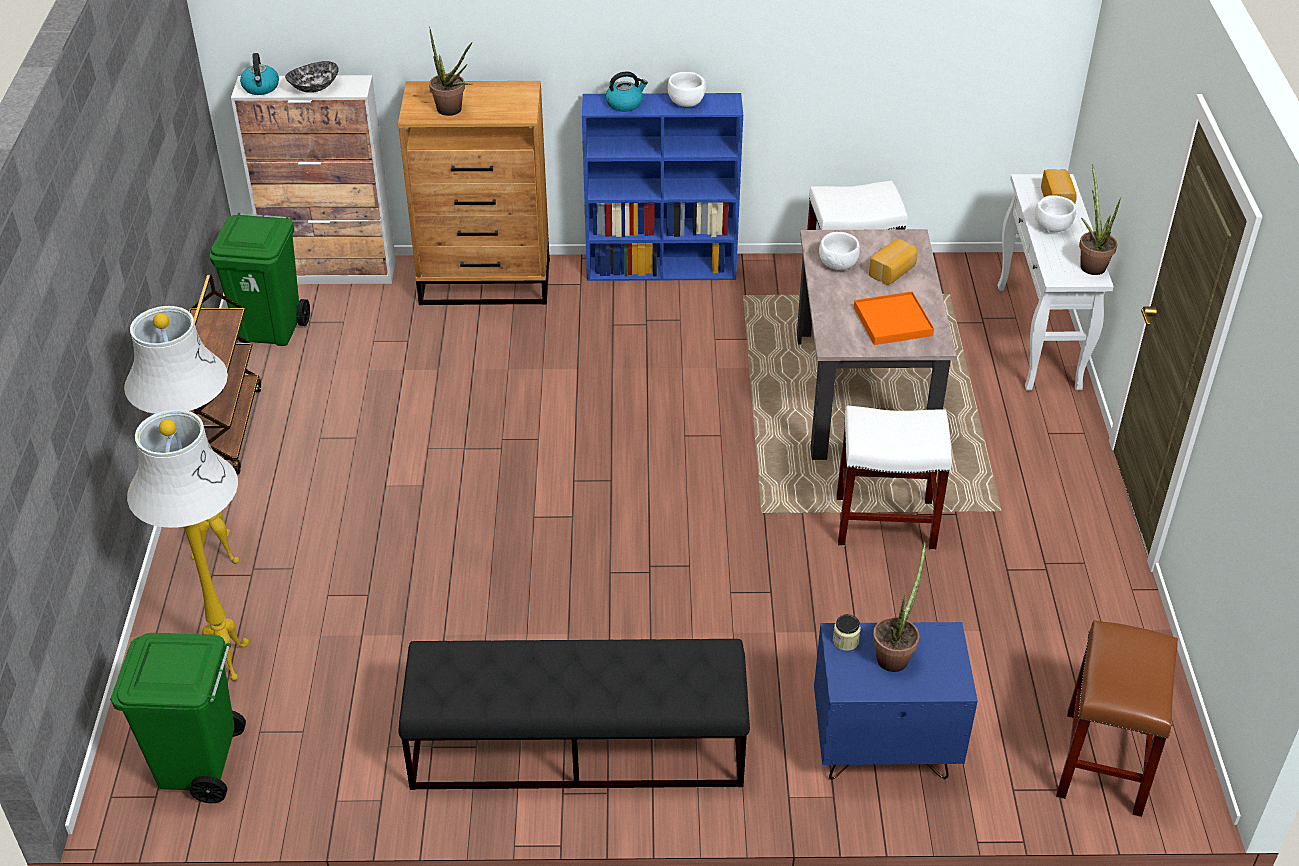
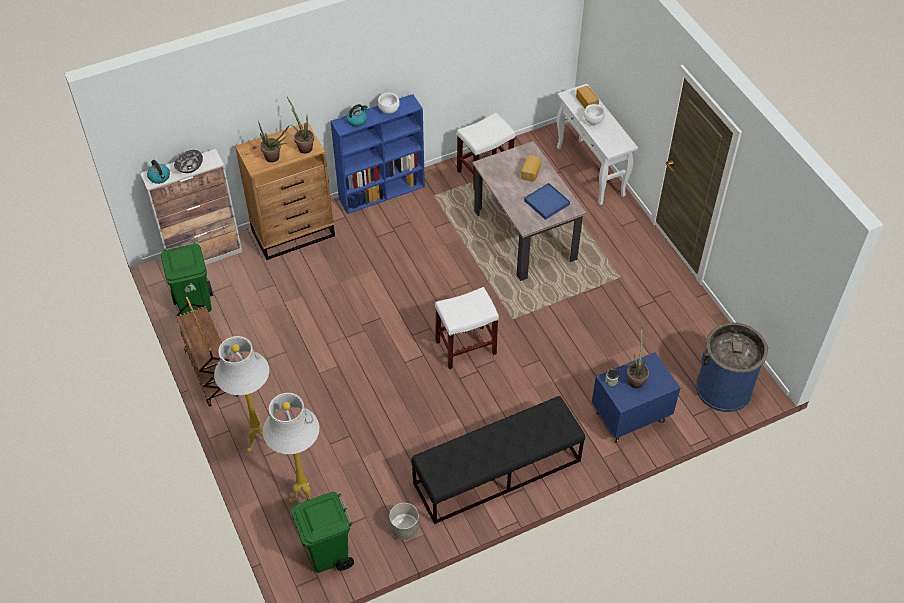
camera: 25 degrees left, 10 degrees up
(354, 776) = (404, 528): none -> grey planter
(837, 265) = (502, 177): white bowl -> none
(884, 523) = (571, 303): white stool -> white stool (465, 348)
(893, 321) = (547, 202): orange tray -> blue tray
(1090, 264) = (621, 137): potted plant -> potted plant (303, 146)
(1104, 764) = (723, 388): brown stool -> blue trash can

